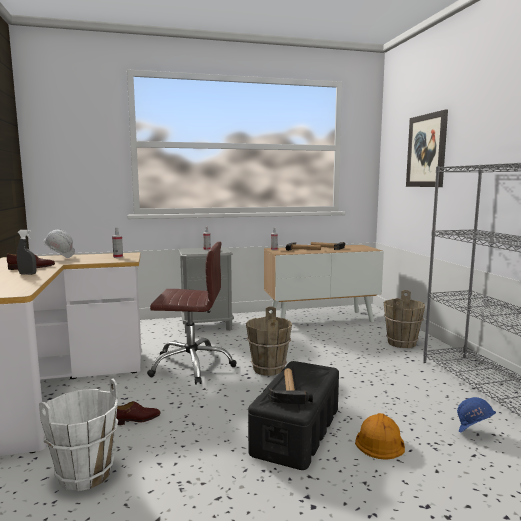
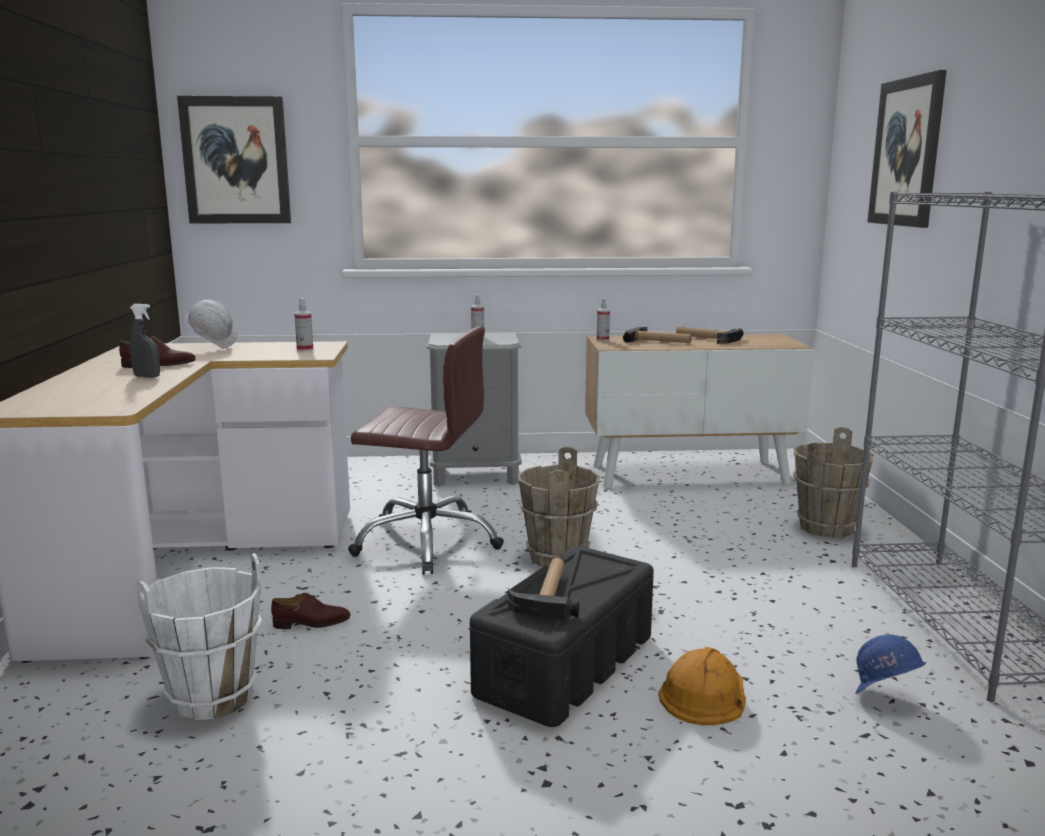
camera: 10 degrees right, 5 degrees up
(65, 154) = (236, 161): none -> picture

